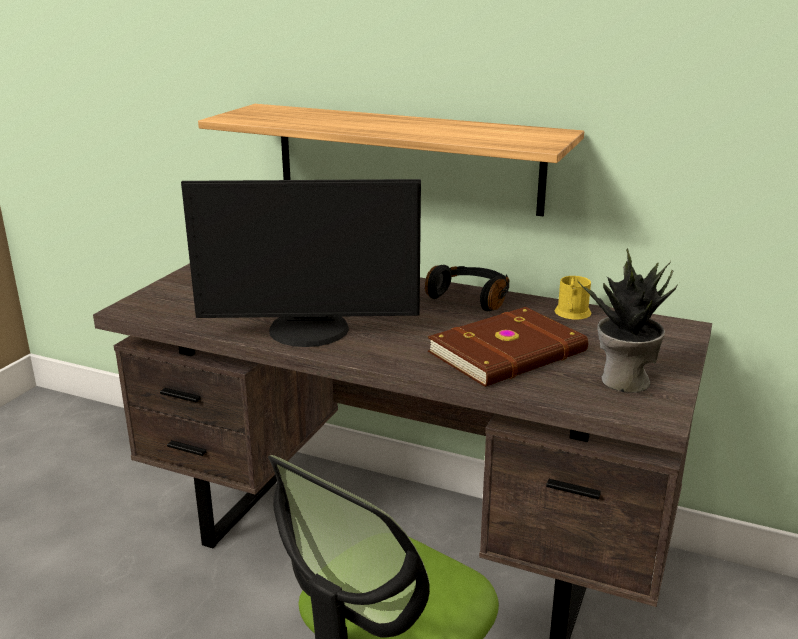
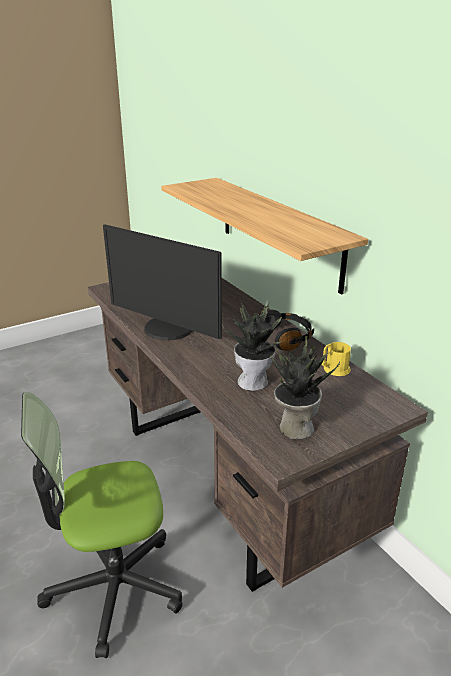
camera: 35 degrees right, 5 degrees up
(509, 353) = (254, 382): brown book -> potted plant

